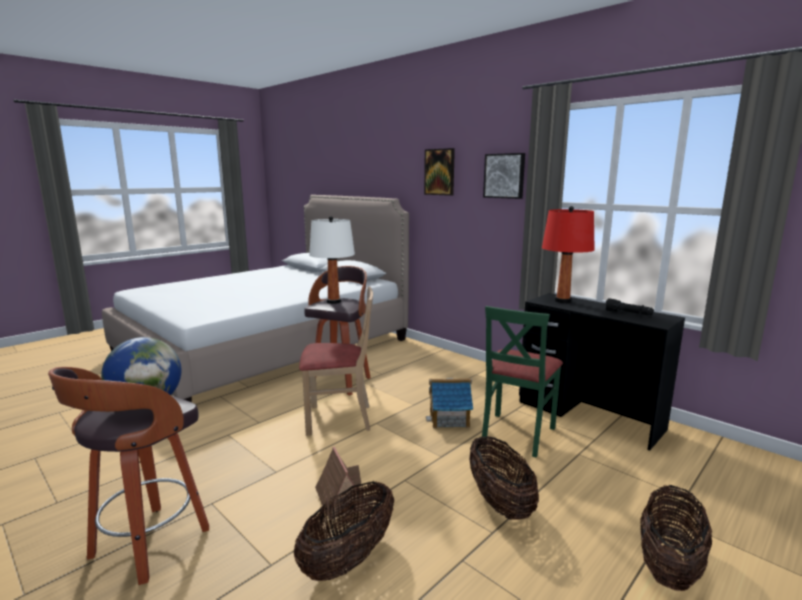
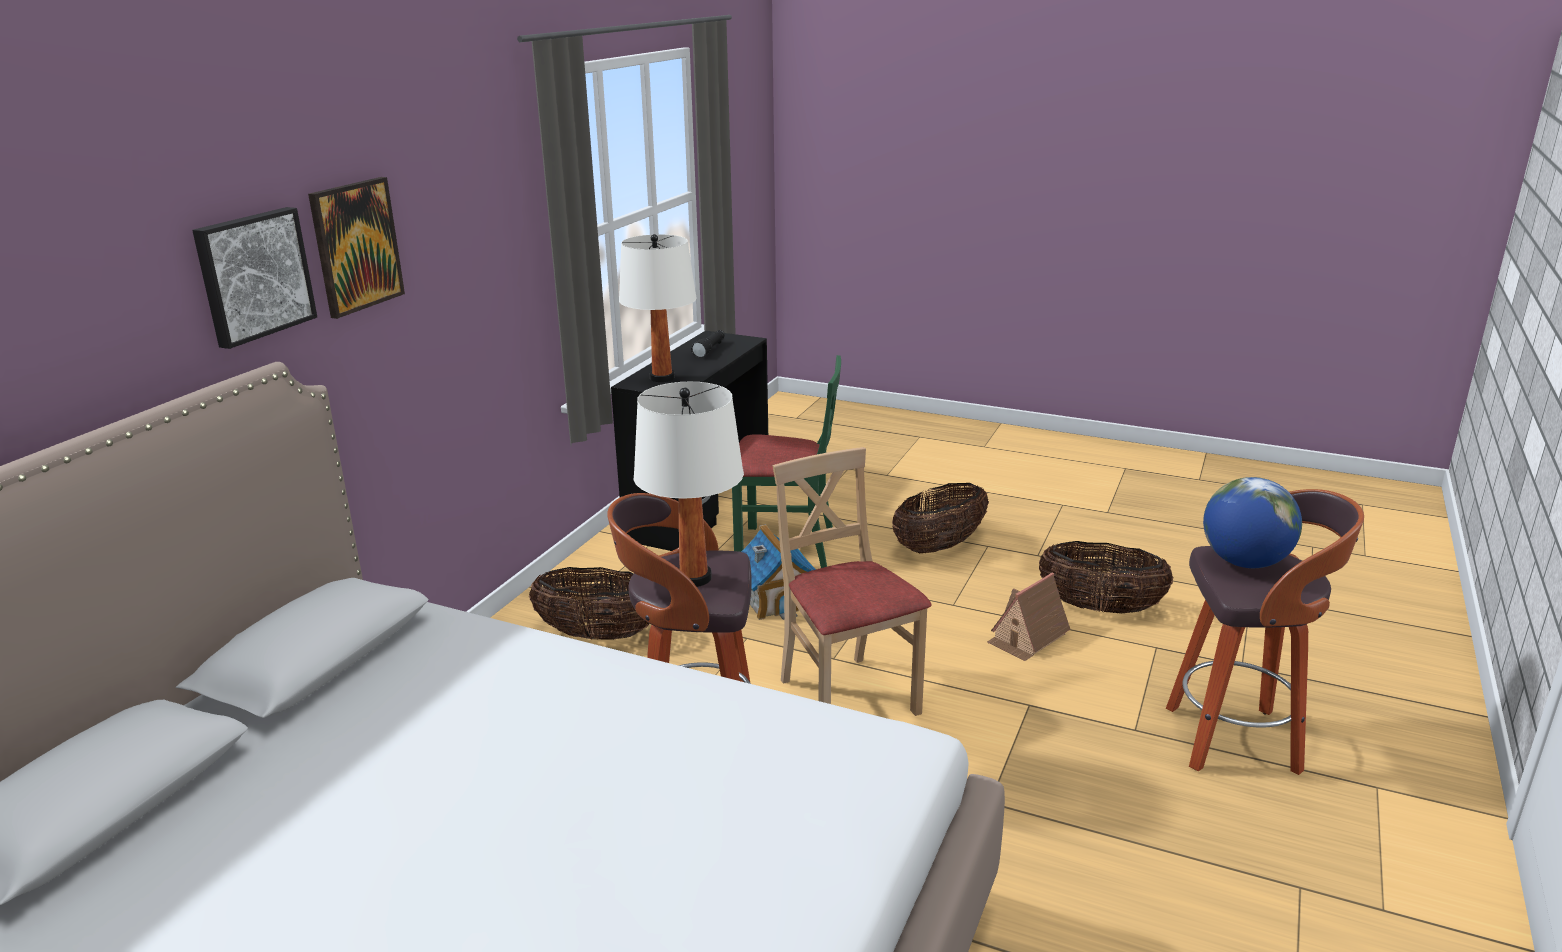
camera: 110 degrees left, 10 degrees up
(504, 176) = (485, 216): picture -> picture (253, 275)
(562, 301) = (662, 378): red table lamp -> white table lamp
(668, 565) = (951, 479): basket -> basket (598, 635)

